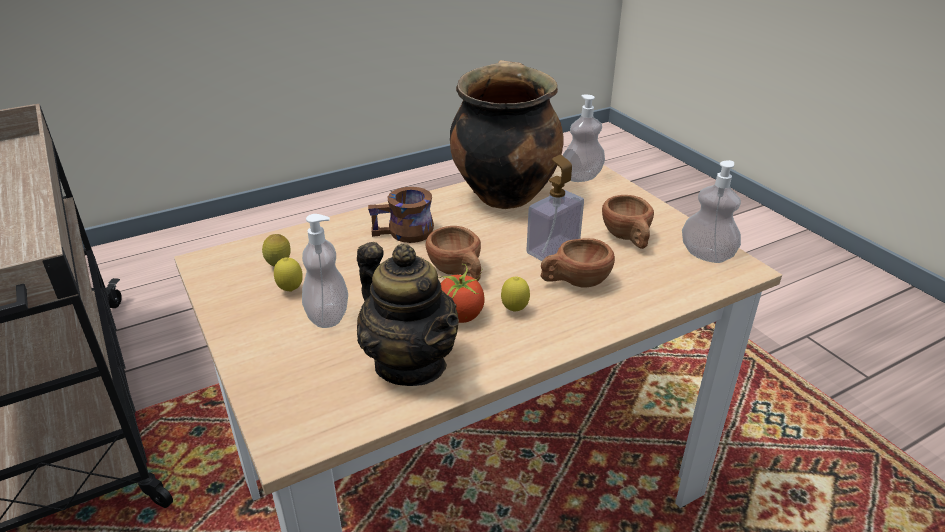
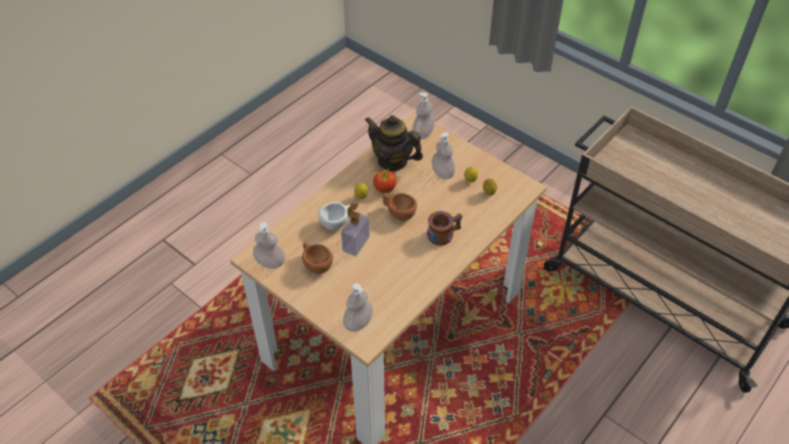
camera: 160 degrees right, 15 degrees up
(295, 411) = (423, 133): none -> soap dispenser
(503, 194) = (403, 287): cooking pot -> none
(574, 282) = (338, 223): brown cup -> white cup

